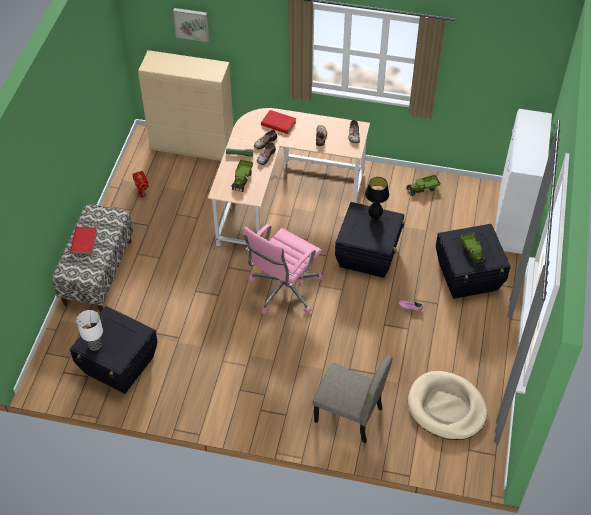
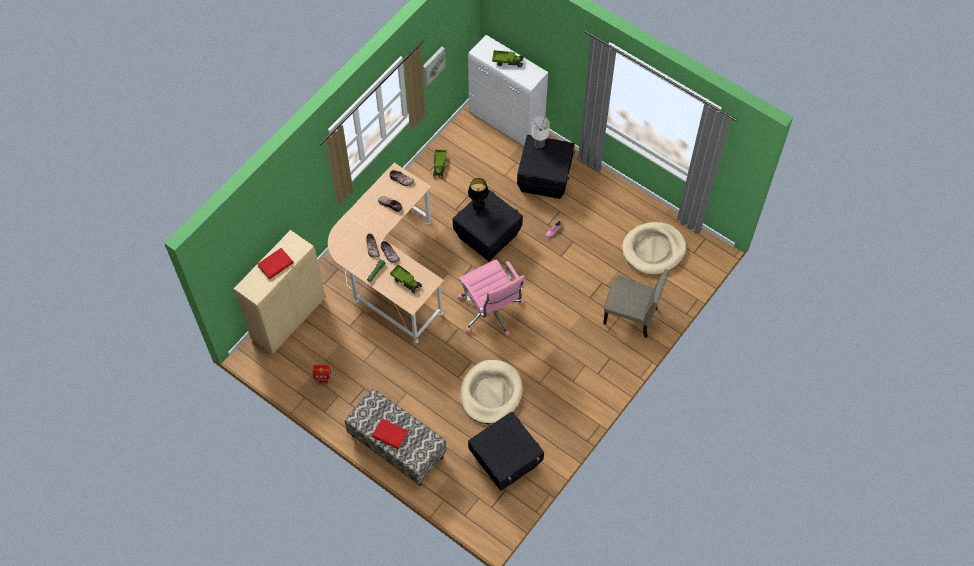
camera: 65 degrees left, 10 degrees up
(95, 345) = (506, 461): table lamp -> table lamp (539, 143)
(190, 324) = (491, 393): none -> beige dog bed
(191, 23) = (257, 233): picture -> picture (432, 65)
(278, 123) = (355, 229): red book -> red book (275, 265)
(348, 415) = (630, 316): beige chair -> beige chair turned 60 degrees clockwise
(472, 253) = (549, 160): toy truck -> toy truck (507, 61)

